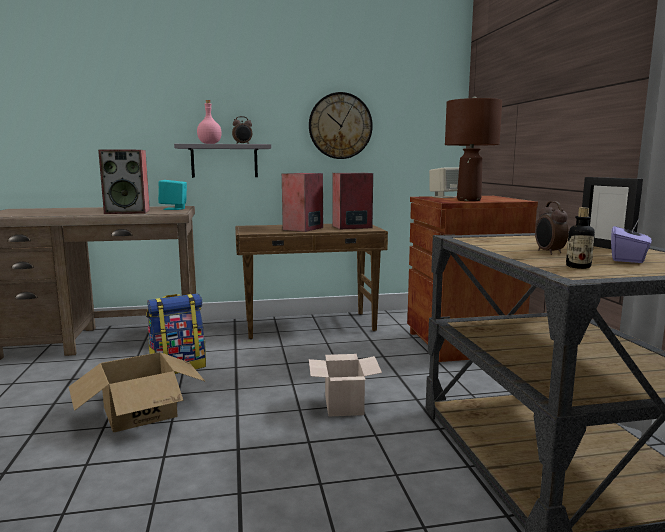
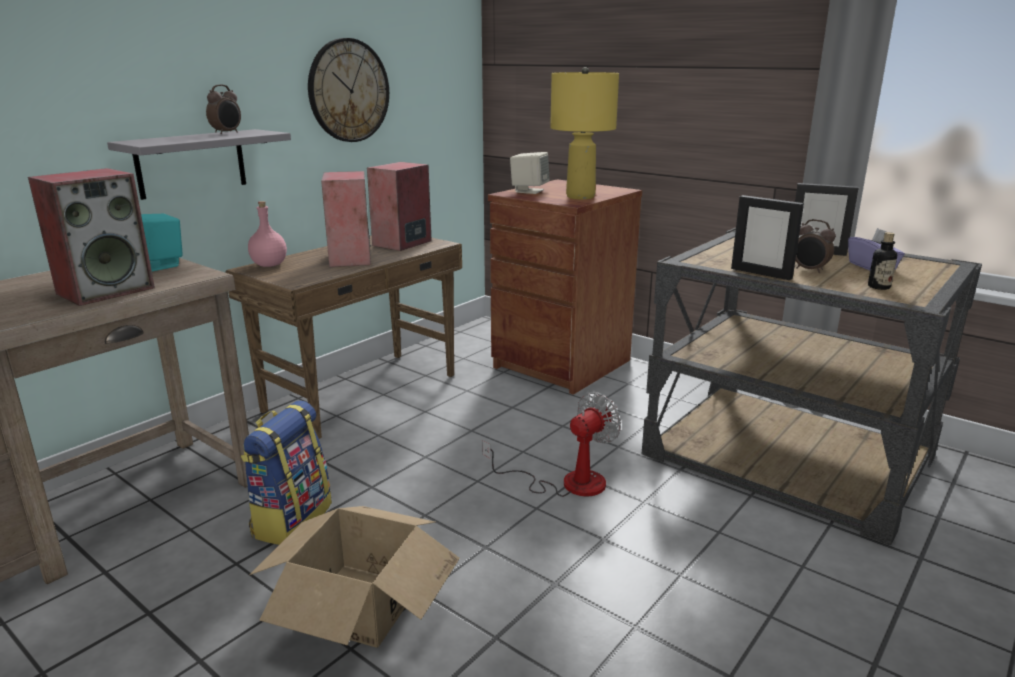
camera: 40 degrees left, 10 degrees up
(210, 143) = (186, 139): pink bottle -> pink bottle (270, 265)
(343, 405) = (567, 483): cardboard box -> fan
(469, 200) = (581, 197): brown table lamp -> yellow table lamp
(492, 247) = (761, 273): none -> picture frame

